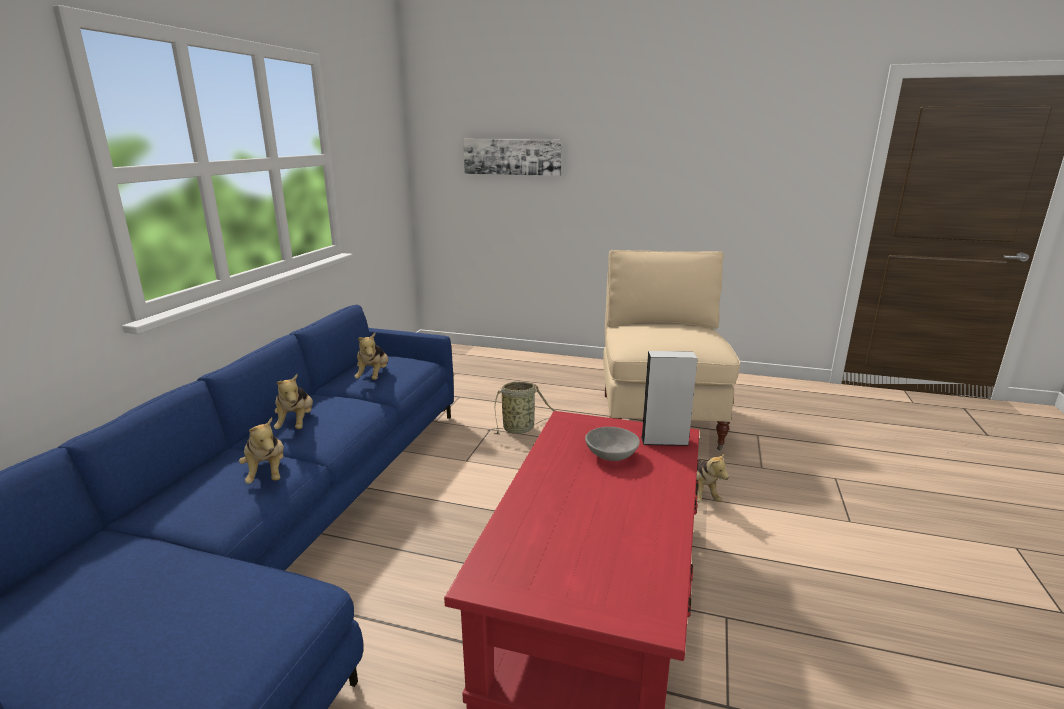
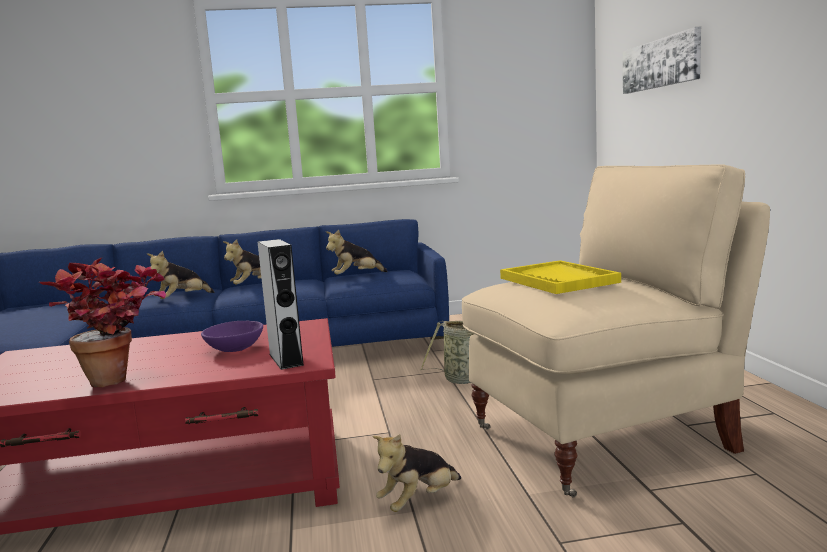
camera: 65 degrees right, 10 degrees down
(611, 455) = (235, 349): grey bowl -> purple bowl
(666, 512) = (122, 382): none -> potted plant
(667, 332) = (558, 280): none -> yellow tray

